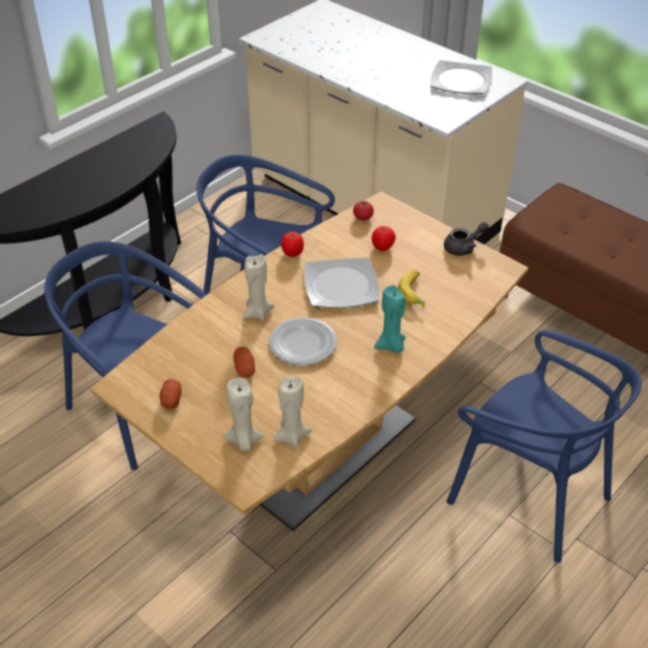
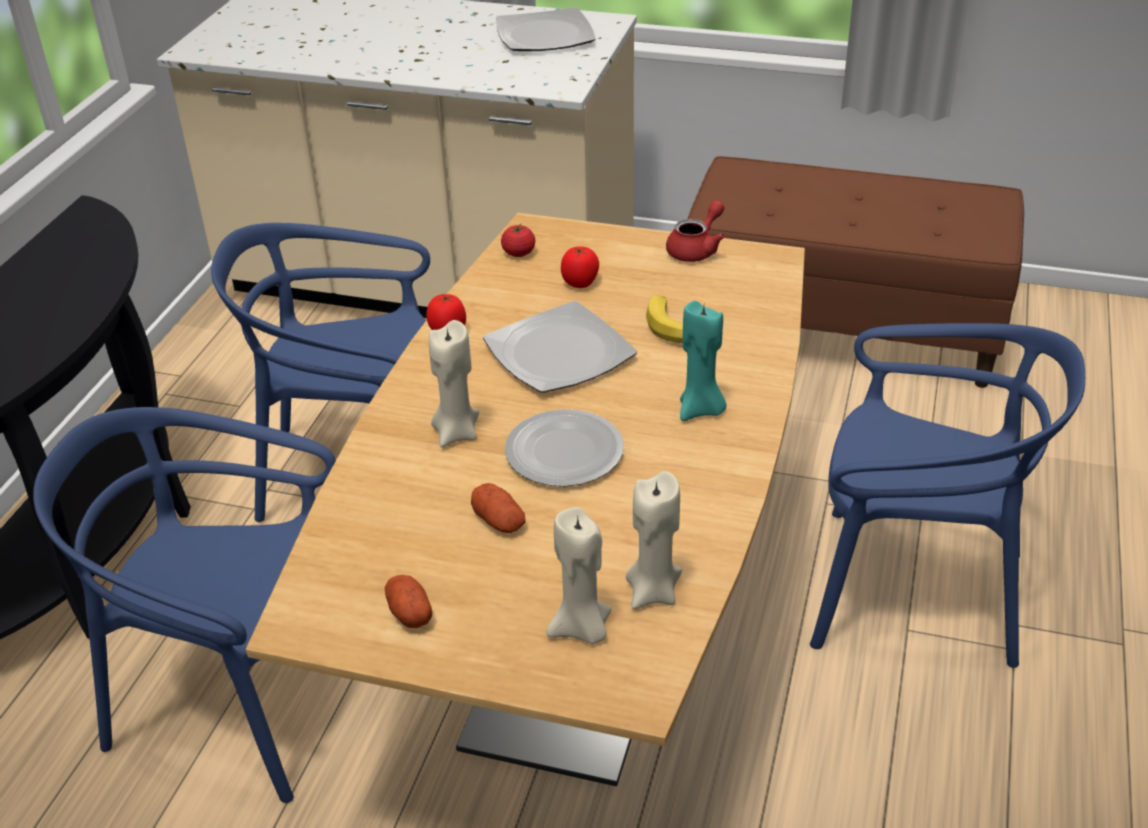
camera: 25 degrees left, 5 degrees down
(463, 247) = (696, 249): grey teapot -> red teapot

